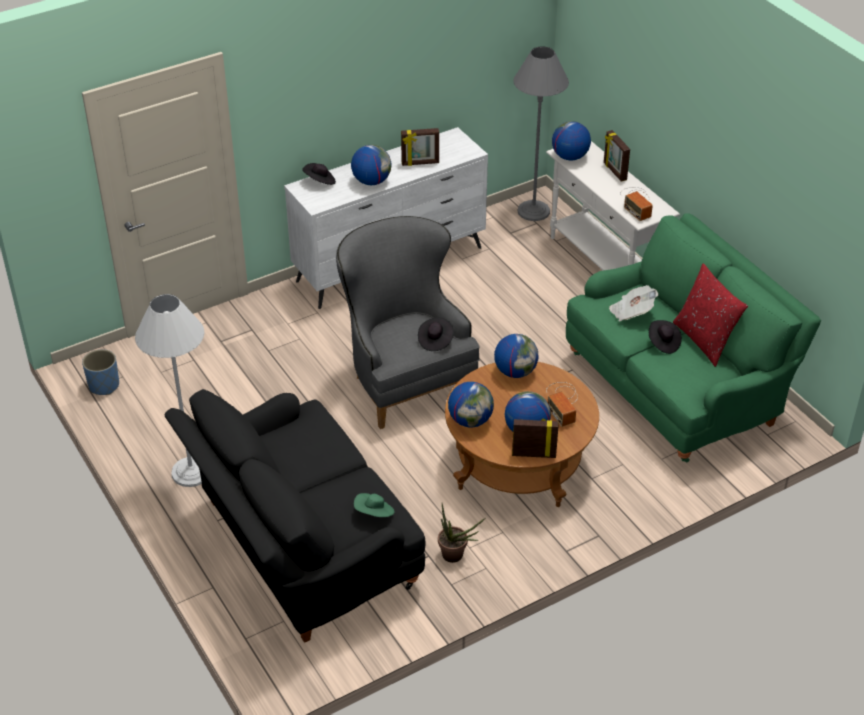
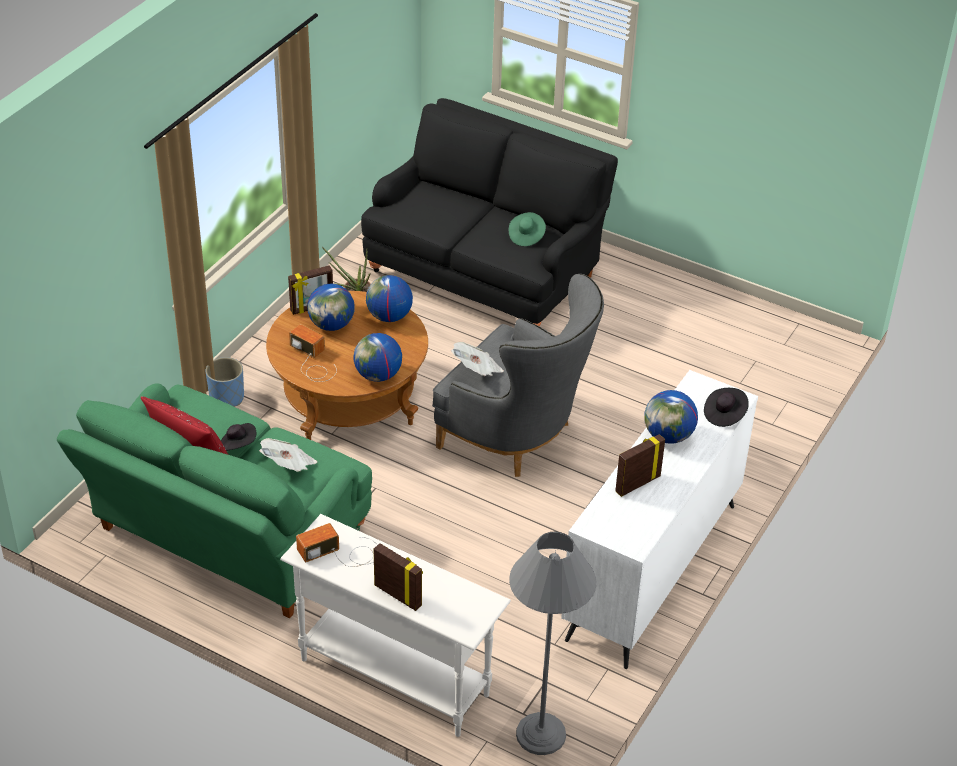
camera: 150 degrees right, 0 degrees up
(104, 385) = (790, 331): blue planter -> blue planter (226, 398)
(191, 472) = (631, 291): white floor lamp -> none
(374, 513) = (410, 210): green hat -> green hat (526, 236)
(435, 340) = (477, 370): black hat -> newspaper
(569, 157) = (472, 598): globe -> none
(637, 202) = (342, 553): radio -> radio turned 60 degrees counterclockwise

